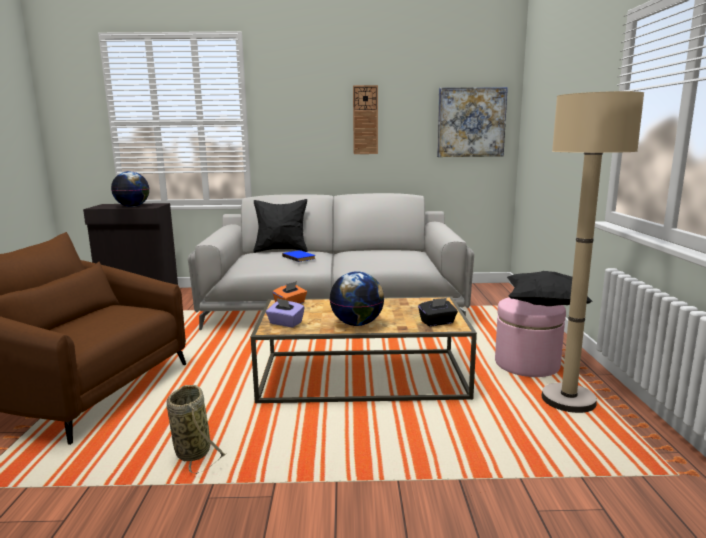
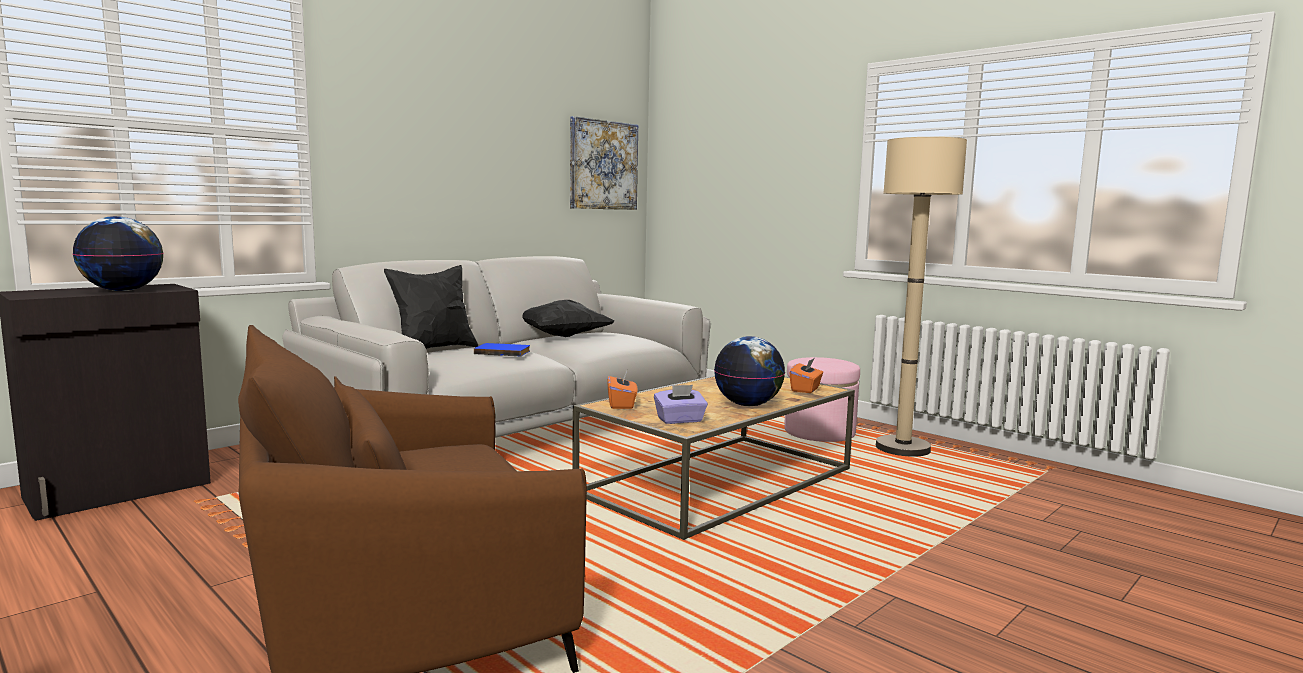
camera: 45 degrees left, 5 degrees down
(192, 450) = (736, 604): basket -> none
(365, 120) = (486, 151): wall clock -> none
(437, 322) = (806, 389): black tissue box -> orange tissue box
(544, 305) = (836, 361): black pillow -> black pillow (562, 336)

